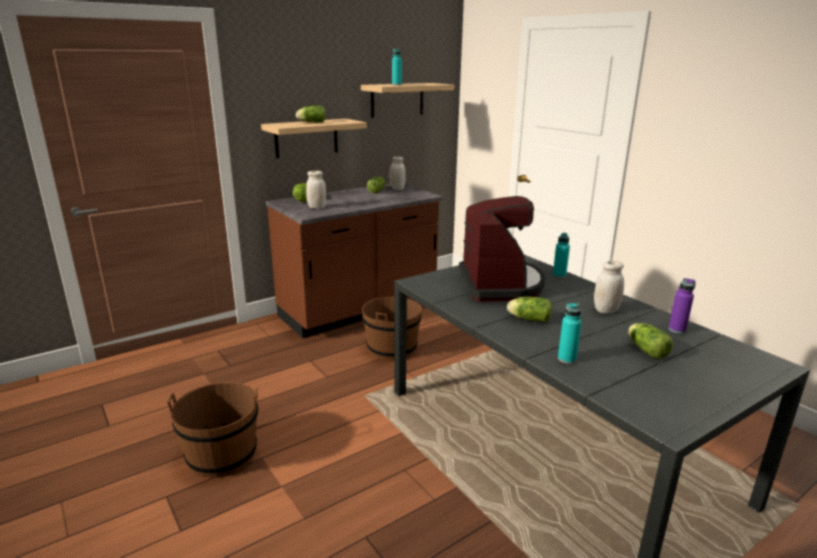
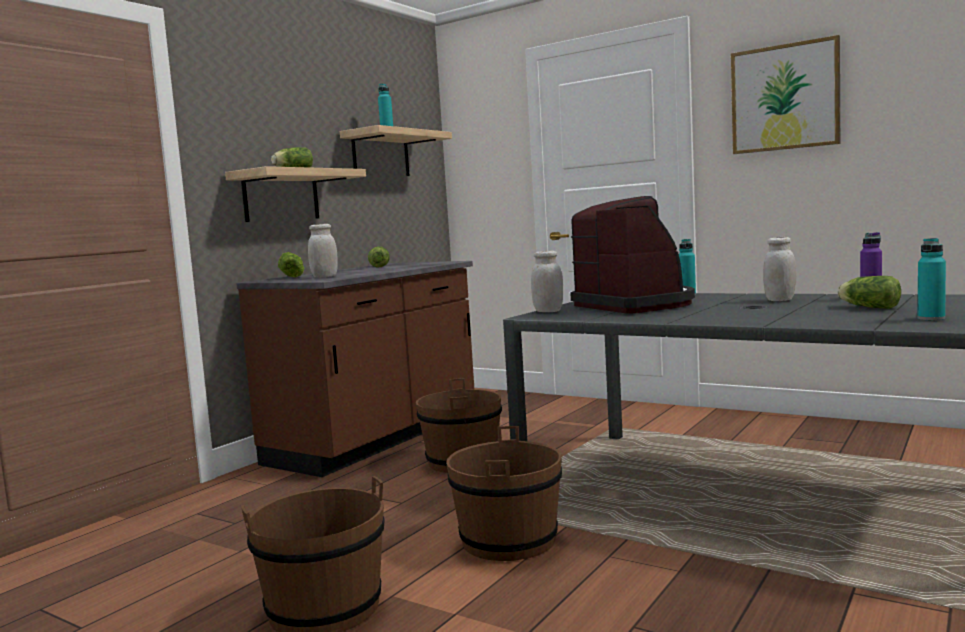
camera: 20 degrees left, 15 degrees down
(359, 434) = (509, 541): none -> brown bucket
(397, 189) = (403, 264): white jar -> white jar (548, 311)
(528, 319) = (712, 313): lettuce -> none
(566, 359) = (805, 320): turquoise bottle -> turquoise bottle (931, 318)
(713, 105) = (784, 97): none -> picture

